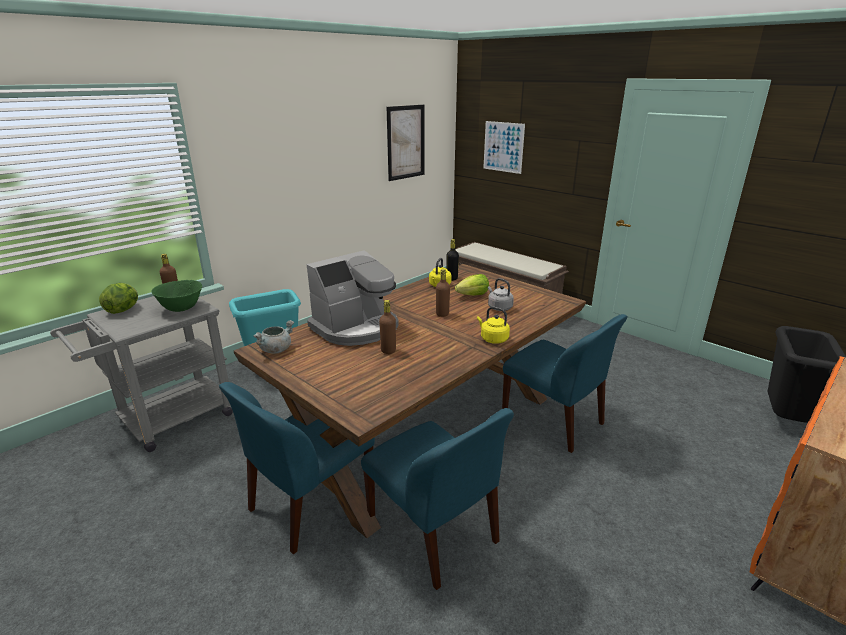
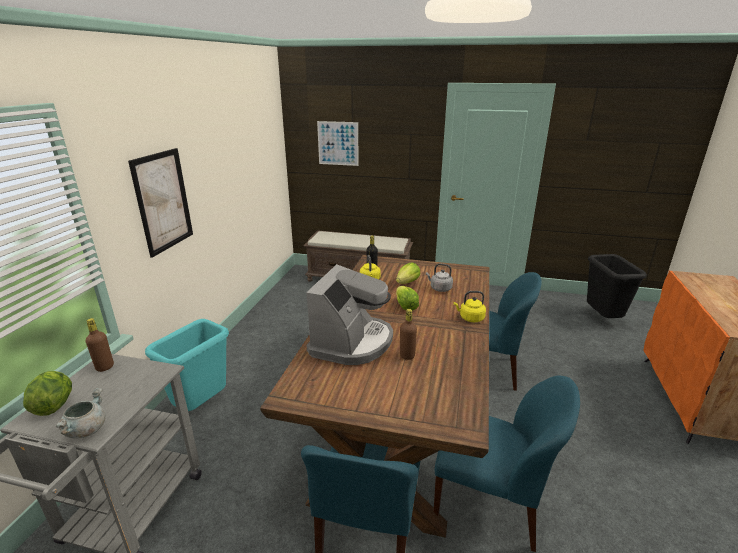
camera: 30 degrees left, 0 degrees up
(181, 308) = (135, 379): green bowl -> none
(276, 349) = (305, 391): grey cooking pot -> grey cooking pot (86, 429)
(406, 142) = (254, 147): picture -> picture (163, 201)
(442, 314) = (405, 306): brown bottle -> lettuce

